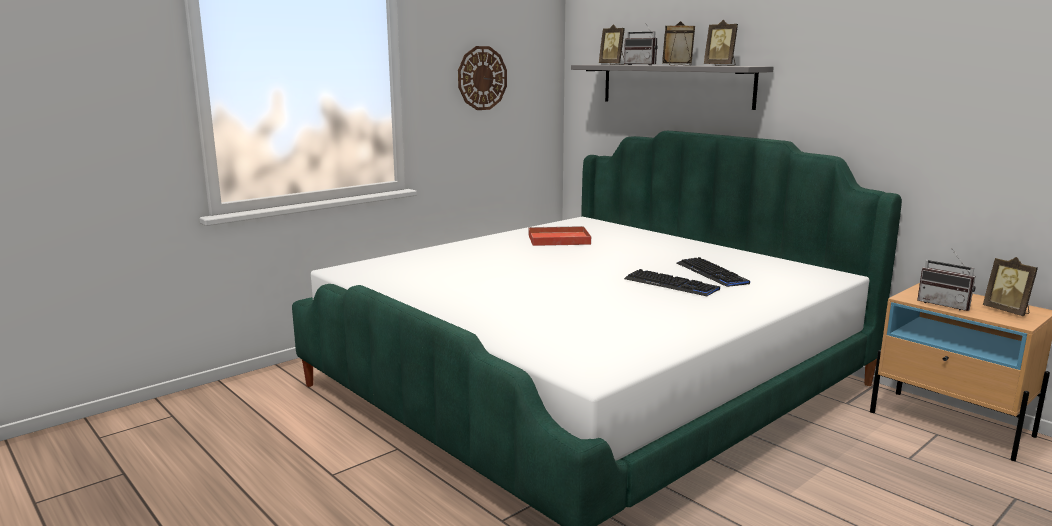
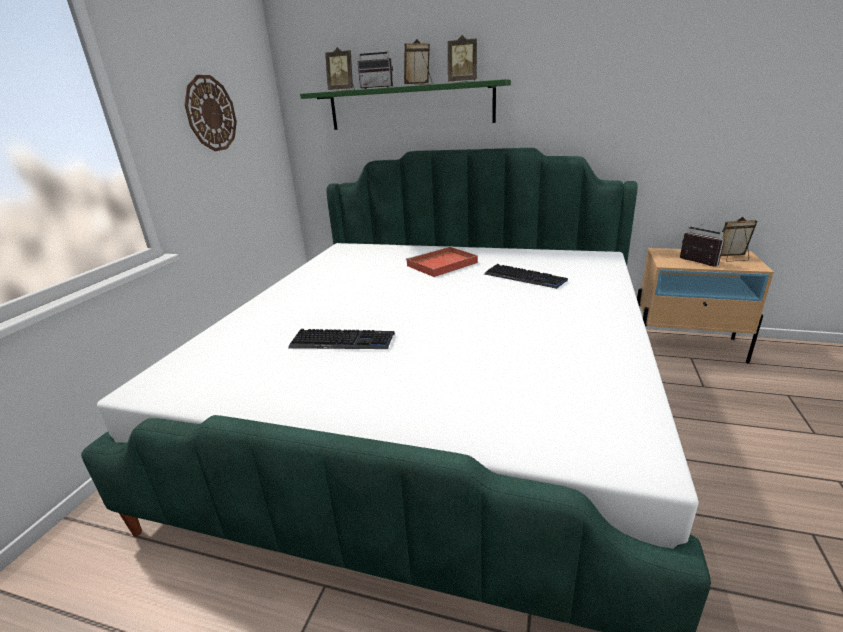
camera: 30 degrees left, 10 degrees up
(557, 239) = (348, 273): red tray -> red tray (441, 264)
(671, 285) = (515, 299): keyboard -> keyboard (342, 341)
(675, 85) = (410, 106): grey shelf -> green shelf
(945, 304) = (695, 263): radio -> radio turned 135 degrees counterclockwise
(1007, 311) = (732, 258): picture frame -> picture frame turned 150 degrees clockwise

